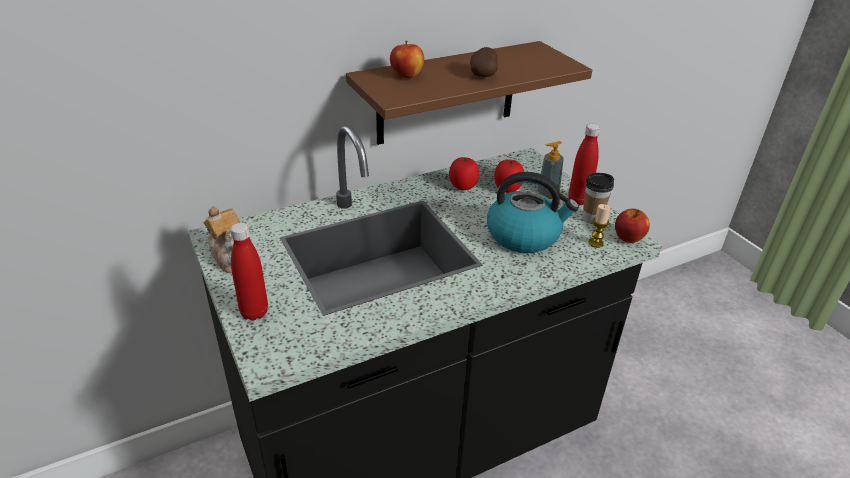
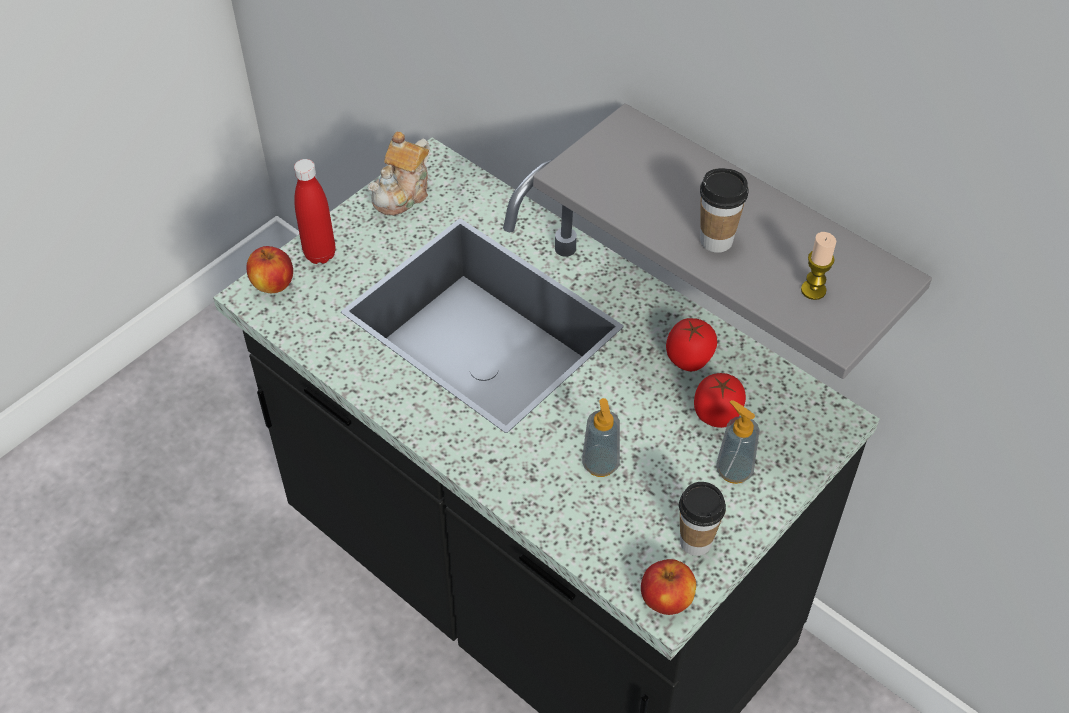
camera: 70 degrees right, 15 degrees up
(407, 75) = (655, 163): apple -> apple (273, 285)
(447, 93) = (761, 232): brown shelf -> grey shelf
(483, 75) = (716, 240): potato -> cup
(524, 235) = (600, 464): kettle -> soap dispenser
(578, 200) = (740, 515): red bottle -> none
(595, 243) = (629, 557): candle -> candle (813, 290)

